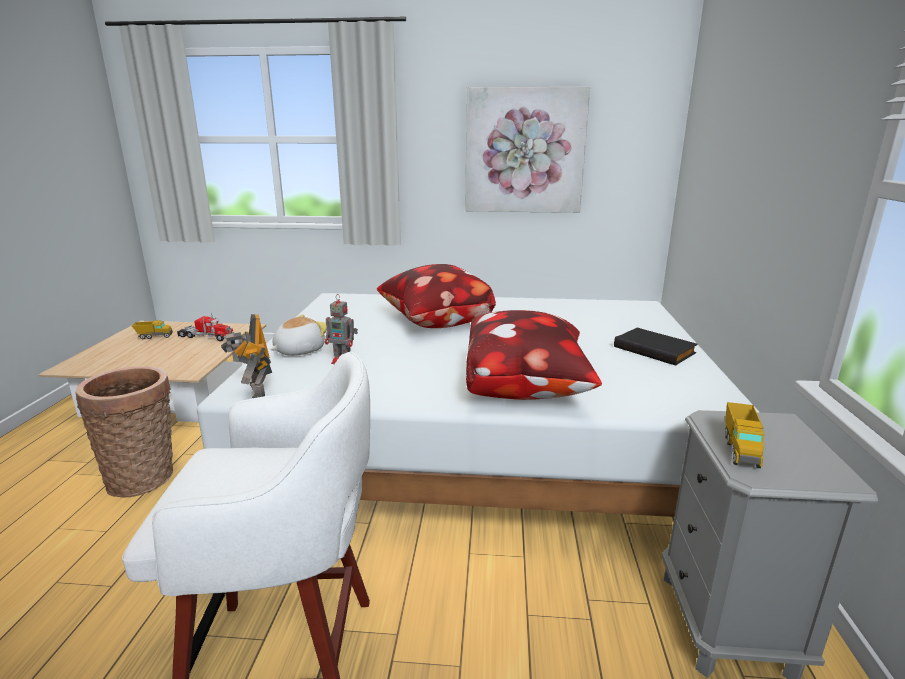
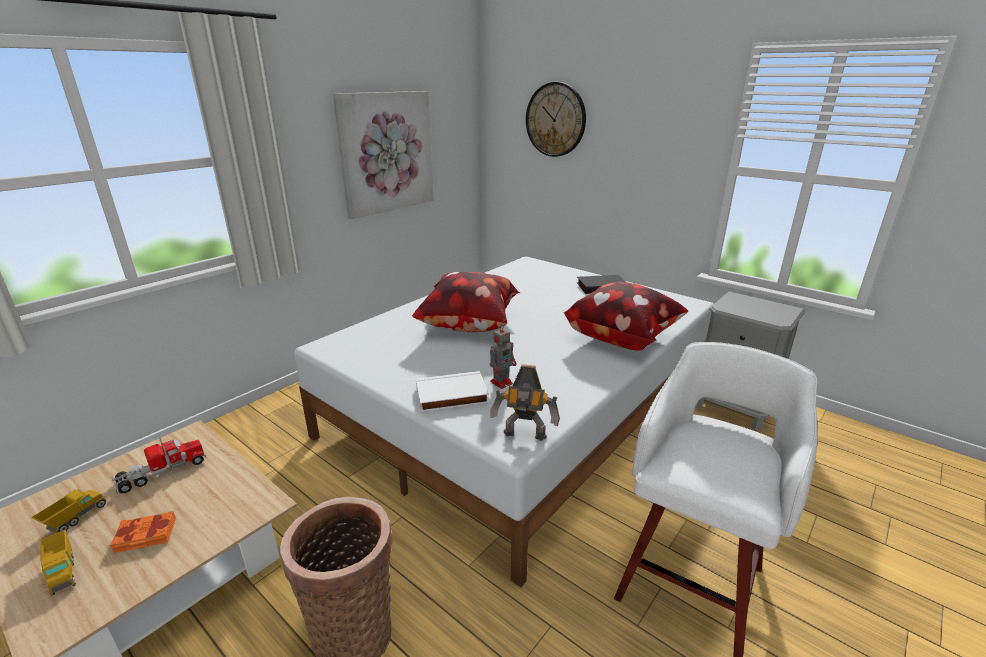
camera: 55 degrees left, 5 degrees up
(146, 356) = (146, 536): none -> orange book
(298, 350) = (451, 396): plush toy -> white book
(728, 117) = (555, 120): none -> wall clock
(740, 449) = (757, 314): toy truck -> toy truck (63, 572)

